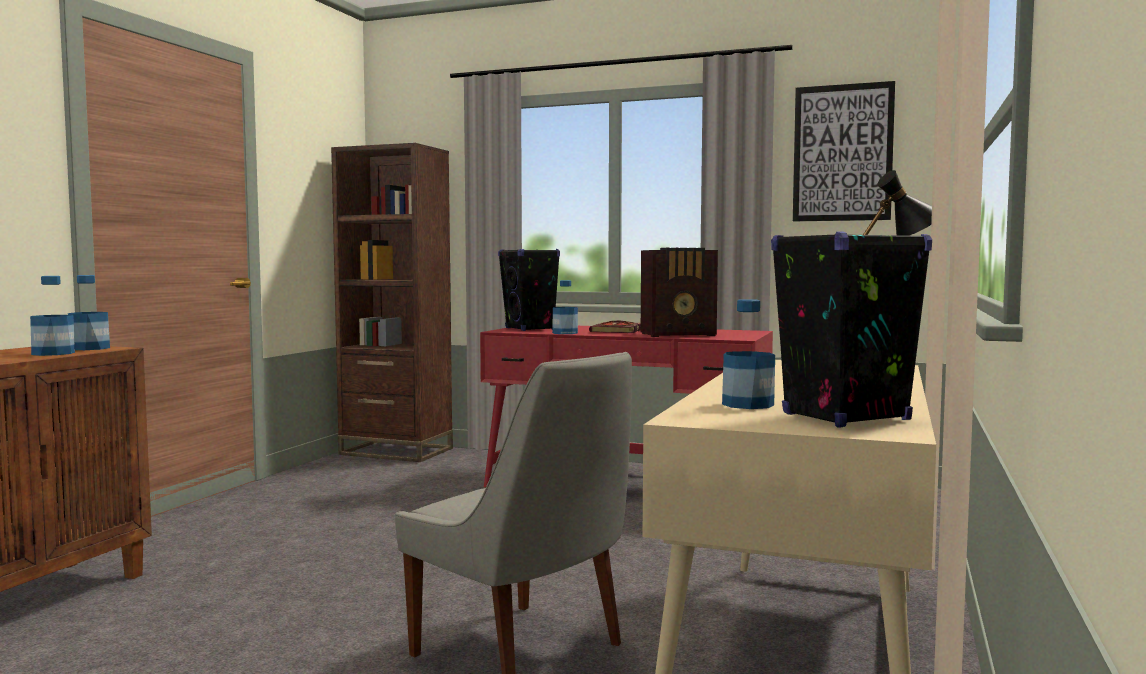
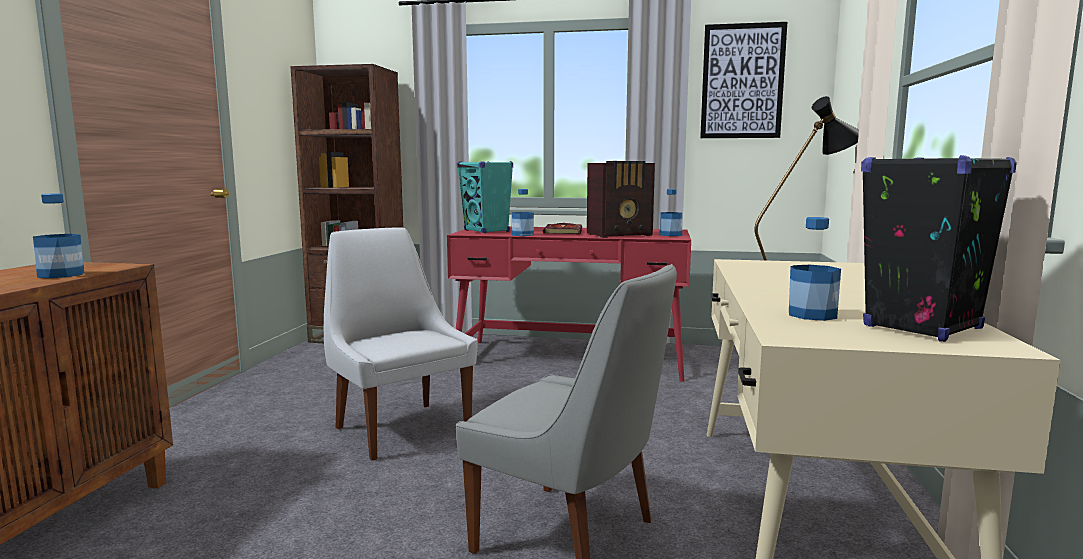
camera: 10 degrees left, 5 degrees up
(90, 348) = (97, 266): bottle -> bottle (671, 235)
(396, 542) = (400, 428): none -> white chair
(530, 329) = (486, 231): black speaker -> turquoise speaker

